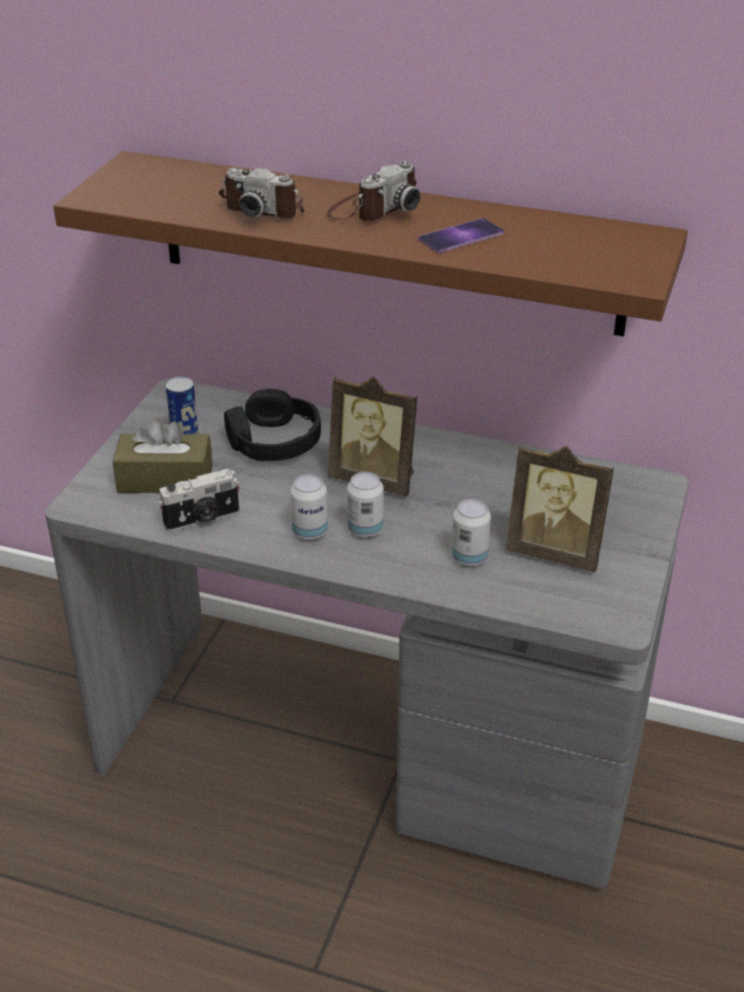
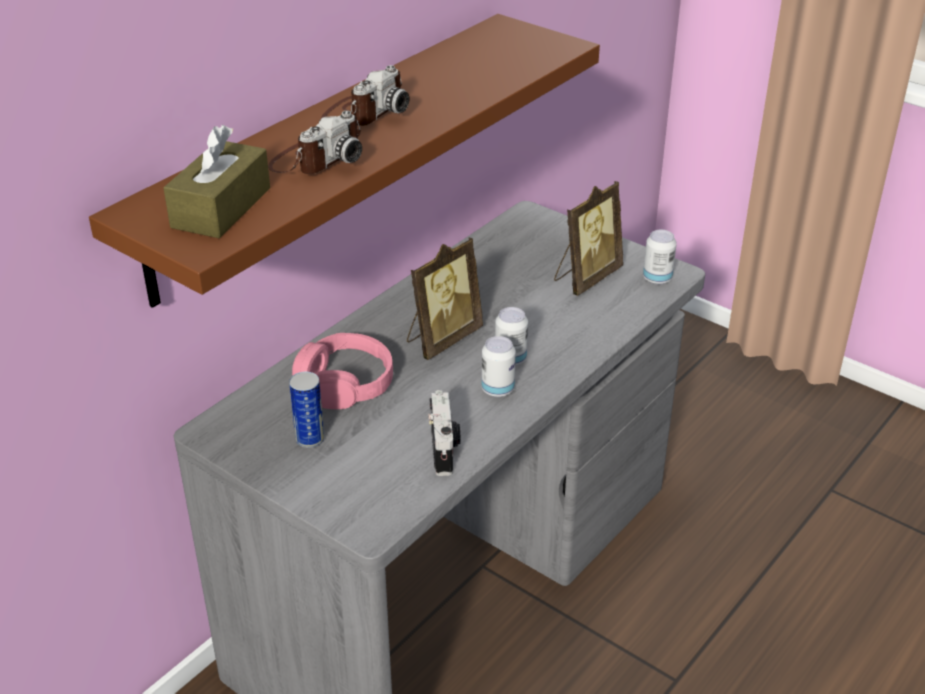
camera: 70 degrees left, 0 degrees up
(165, 479) = (363, 463): brown tissue box -> brown tissue box (221, 208)
(273, 441) = (345, 383): black headphones -> pink headphones
(373, 209) = (363, 112): camera -> camera turned 60 degrees clockwise
(461, 236) = (448, 88): phone -> none
(469, 558) = (573, 317): can -> can (657, 279)

